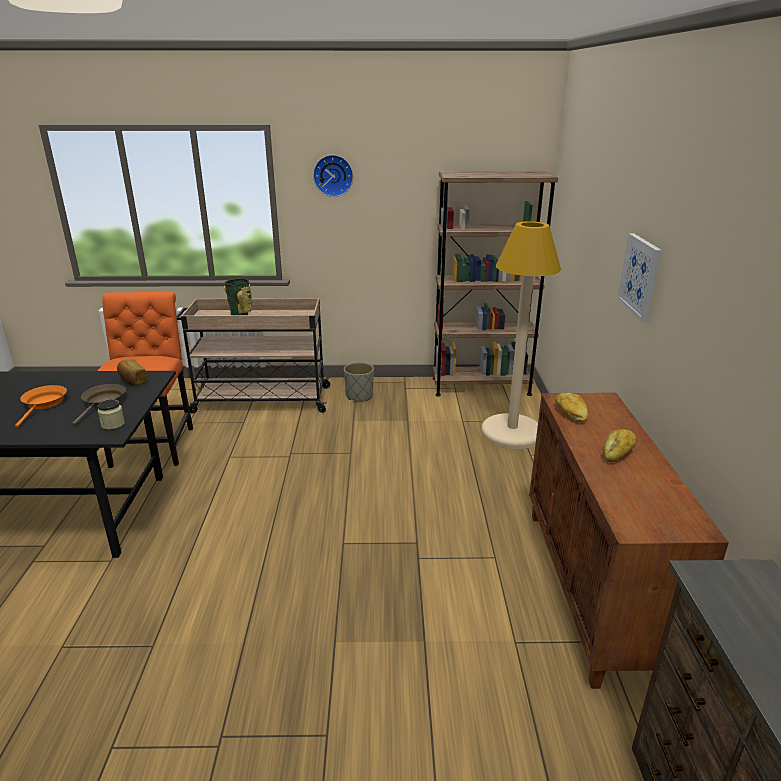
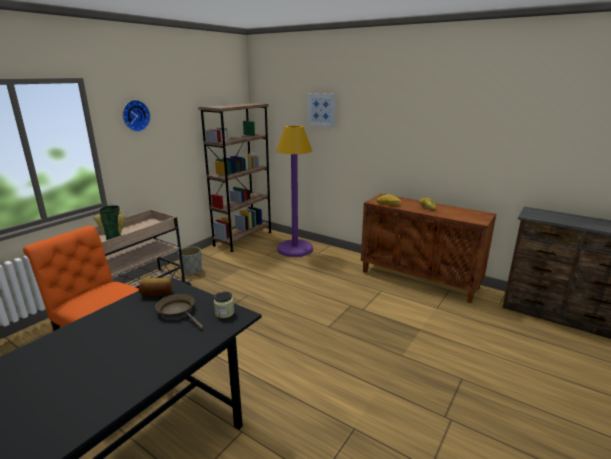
camera: 55 degrees left, 5 degrees down
(44, 404) = (132, 339): orange frying pan -> none
(512, 432) = (295, 249): beige floor lamp -> purple floor lamp
(640, 276) = (379, 136): picture -> picture (321, 109)

